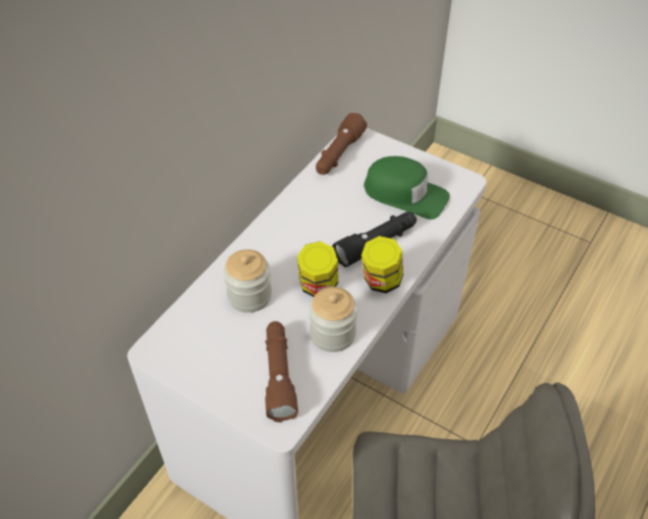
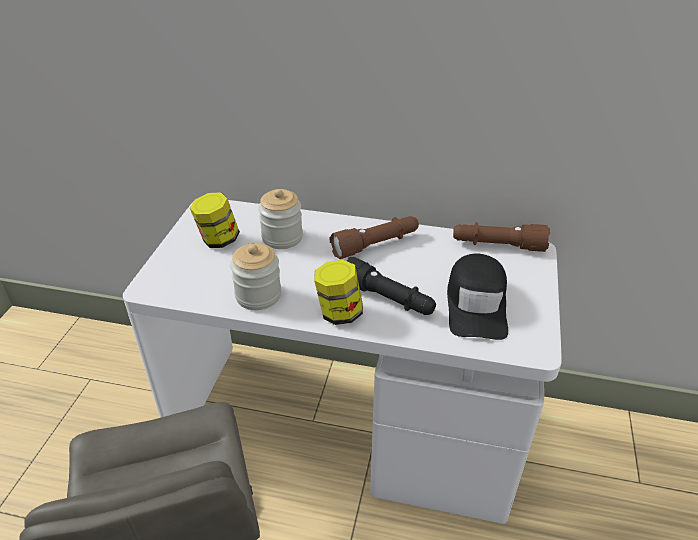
camera: 70 degrees right, 10 degrees down
(279, 375) = (201, 275): brown flashlight -> brown flashlight (376, 244)
(318, 286) = (312, 273): jar -> jar (218, 240)
(405, 194) = (476, 304): green cap -> black cap

